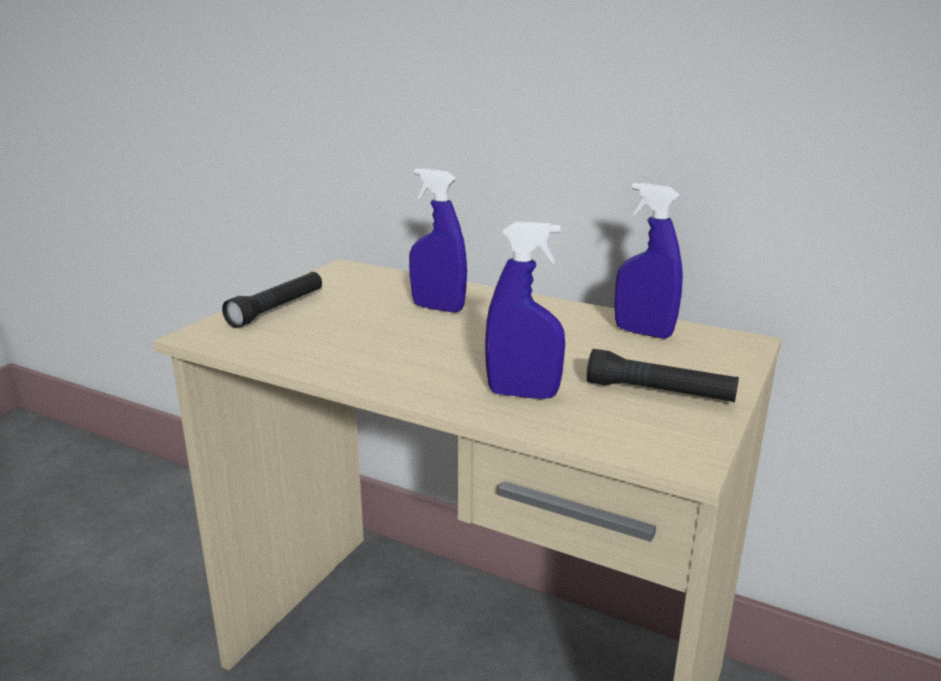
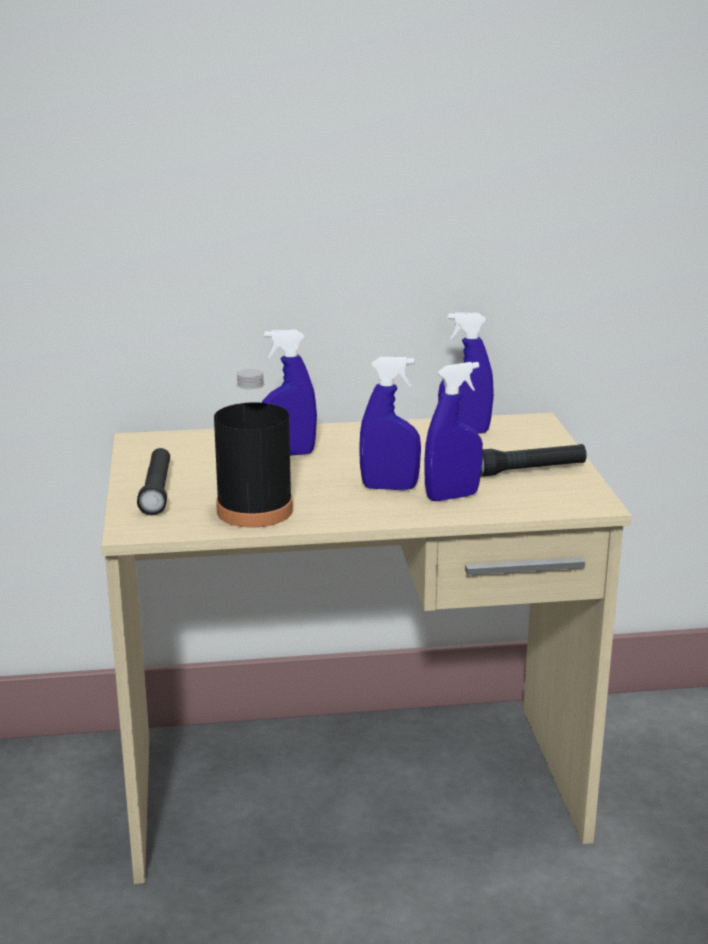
camera: 35 degrees left, 0 degrees up
(316, 349) = (254, 510): none -> black bottle
(474, 365) = (389, 487): none -> blue spray bottle

